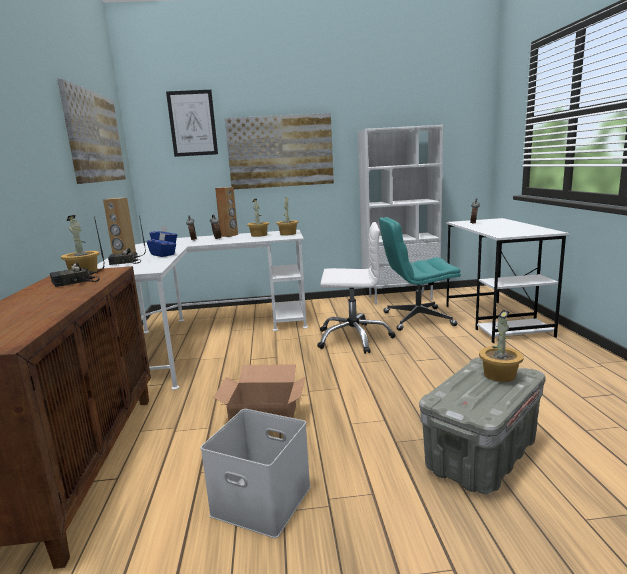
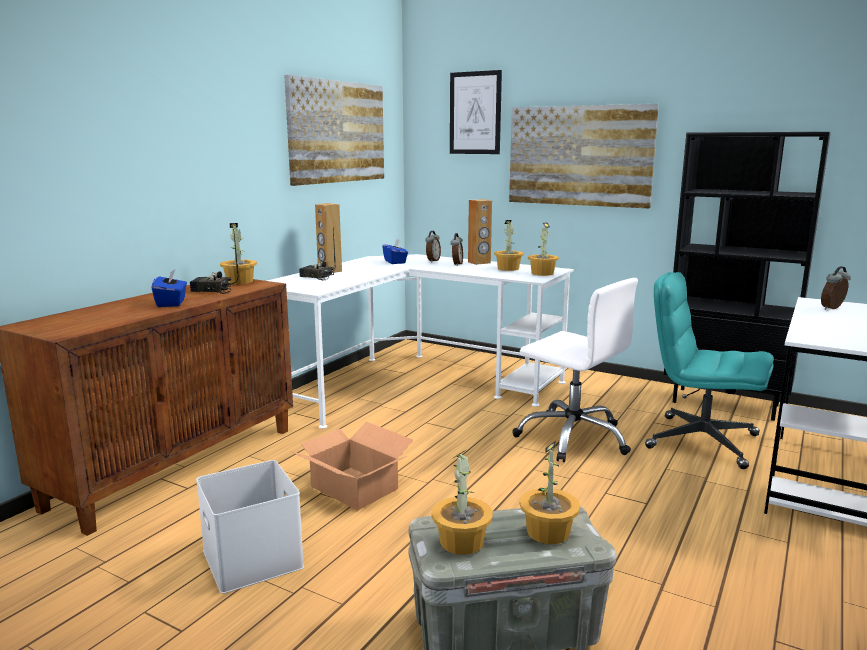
camera: 35 degrees right, 0 degrees up
(163, 255) = (364, 275): blue tissue box -> blue tissue box (171, 303)
(400, 297) = (726, 403): white bookcase -> black bookcase
(473, 400) = (462, 542): none -> potted plant

